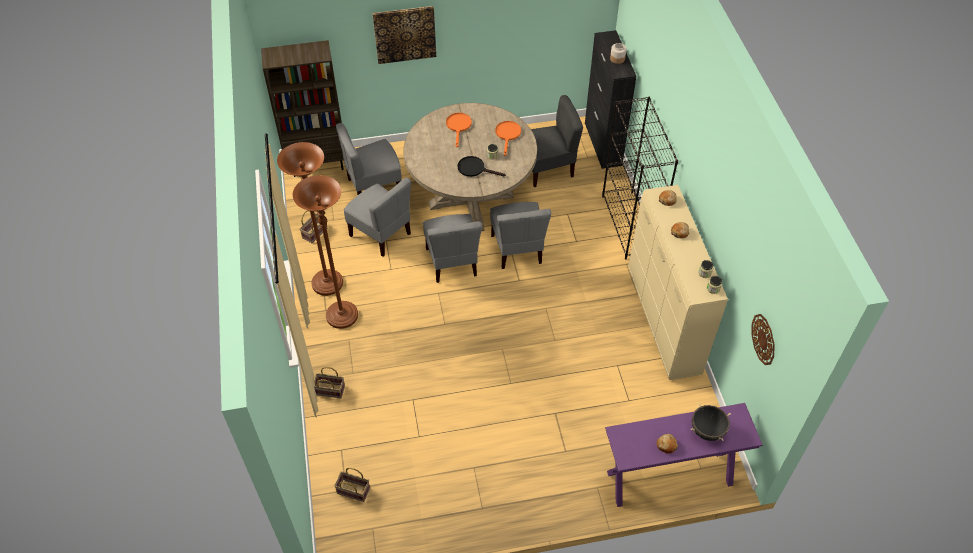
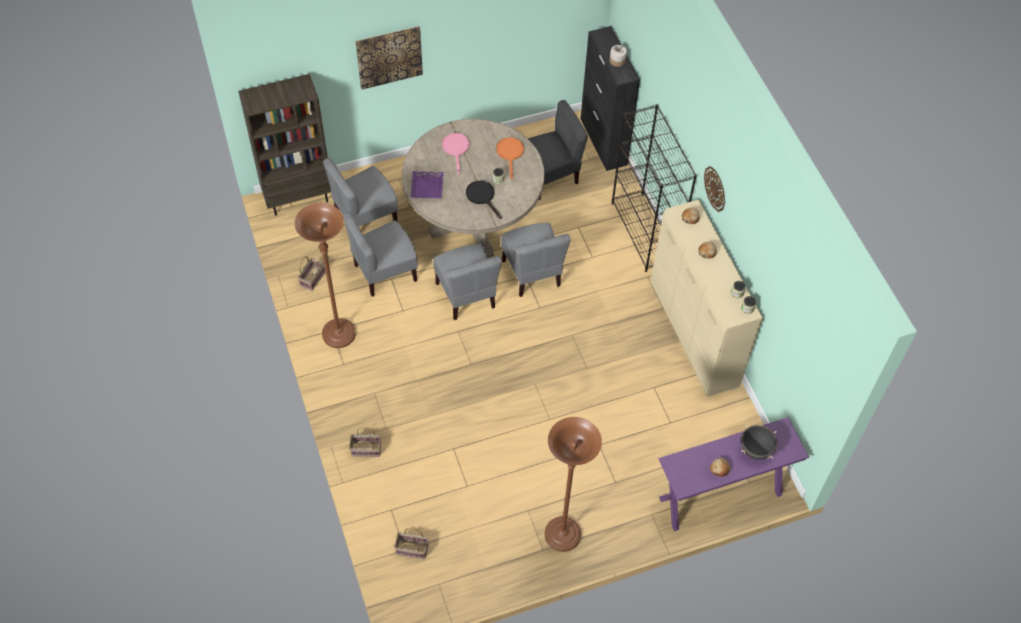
camera: 10 degrees left, 5 degrees up
(342, 316) = (362, 368): brown floor lamp -> brown floor lamp (562, 535)
(381, 234) = (384, 272): grey chair -> grey chair turned 120 degrees clockwise
(425, 156) = (427, 187): none -> purple tray
(458, 126) = (456, 149): orange frying pan -> pink frying pan
(475, 169) = (482, 197): black frying pan -> black frying pan turned 45 degrees clockwise
(763, 339) = (802, 358): wall clock -> wall clock (715, 188)

